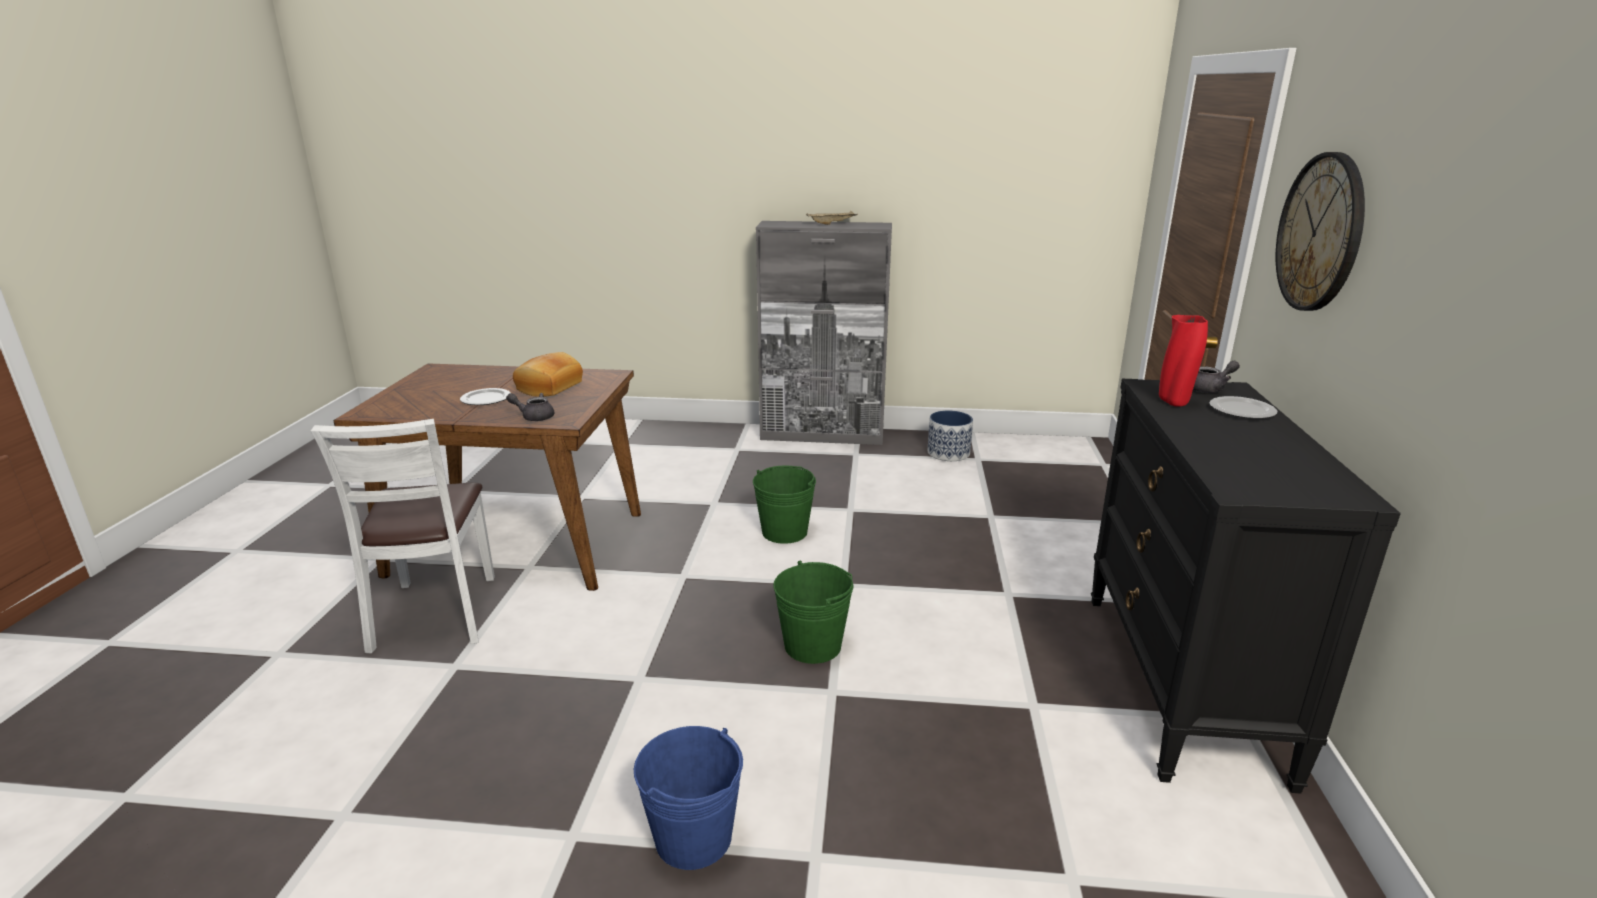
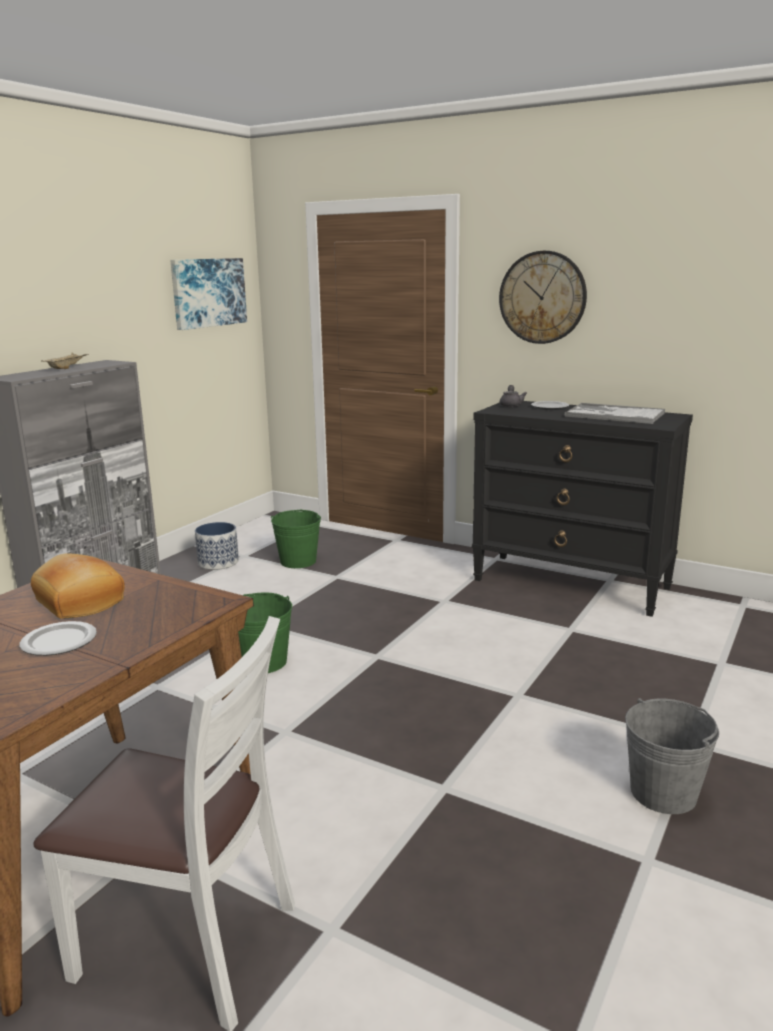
camera: 65 degrees left, 5 degrees down
(534, 417) = (177, 616): grey teapot -> none
(693, 837) = (663, 793): blue bucket -> grey bucket
(813, 645) = (454, 689): green bucket -> green bucket (298, 561)
(1054, 166) = (208, 292): none -> picture
(1174, 402) = (526, 412): red vase -> none
(1263, 453) = (613, 415): none -> tray

